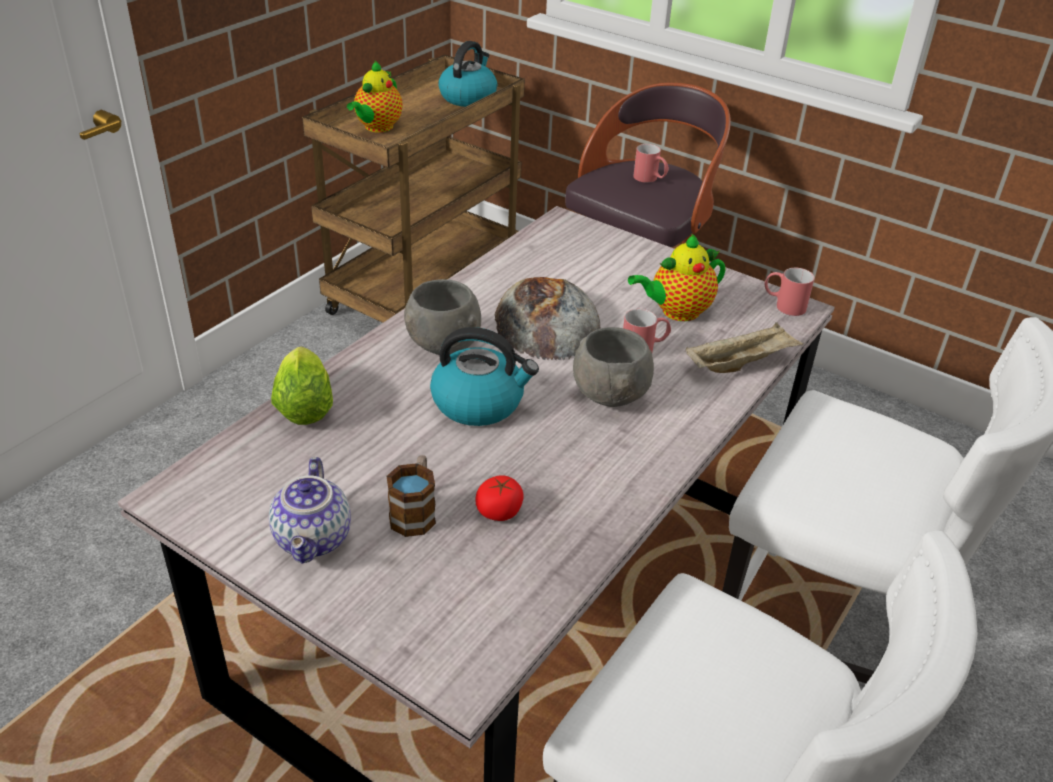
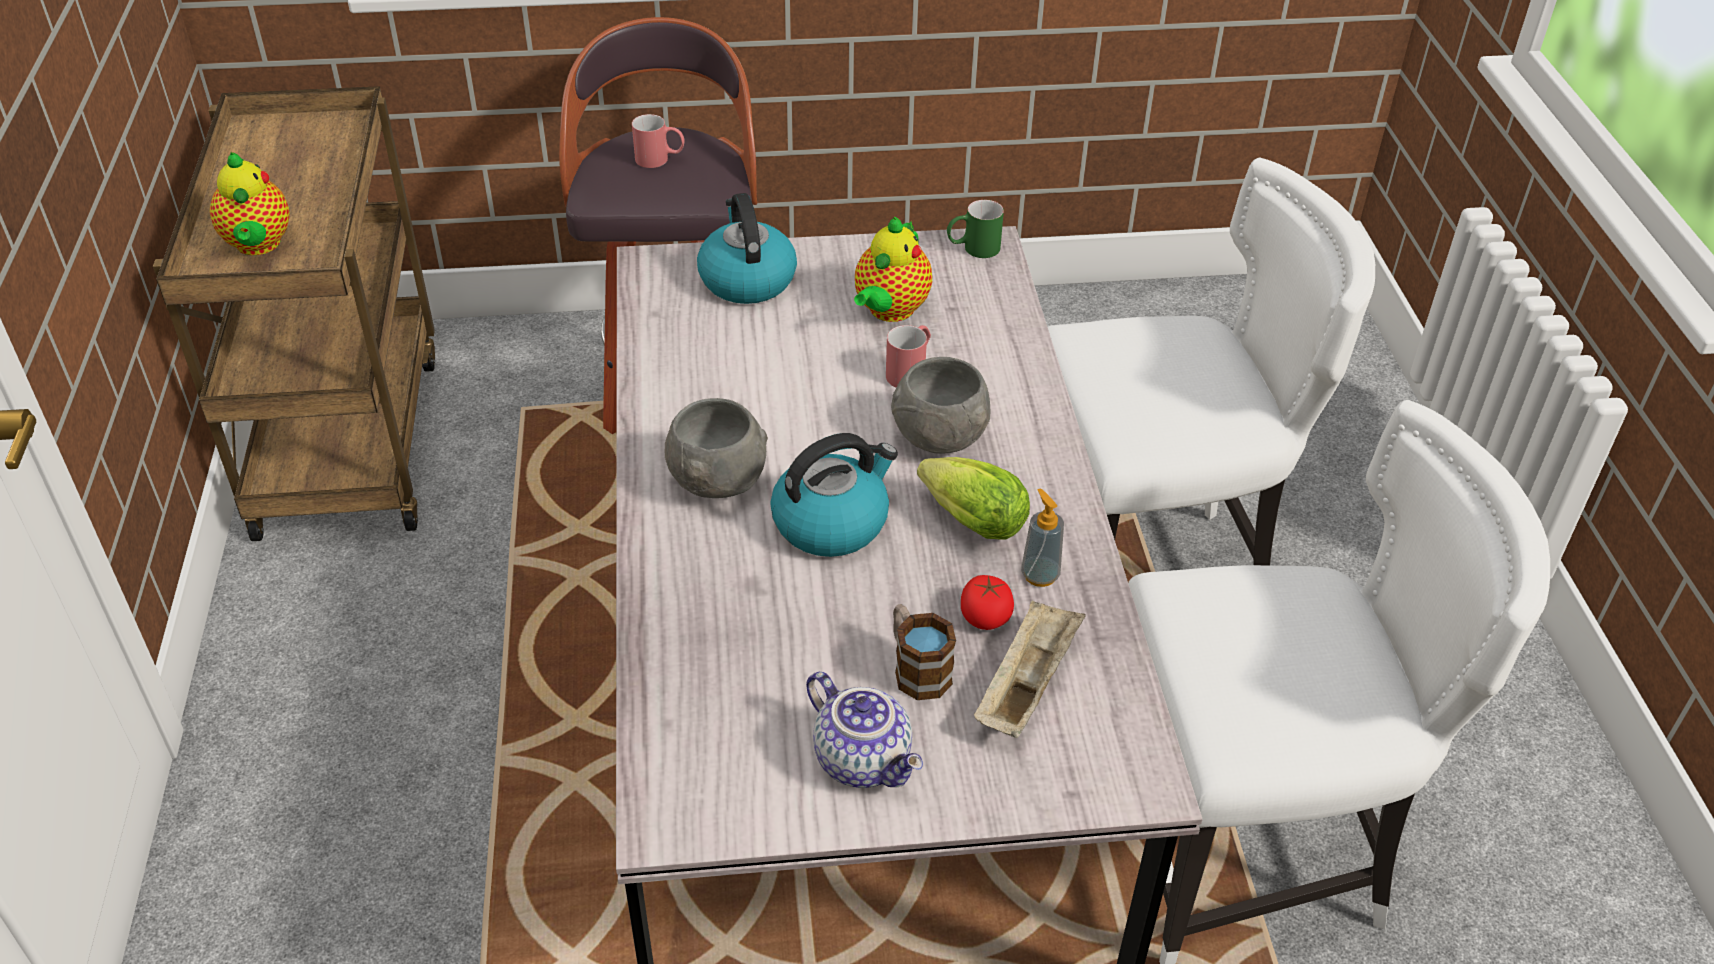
camera: 40 degrees left, 5 degrees up
(304, 404) = (662, 637): lettuce -> lettuce (967, 519)
(468, 97) = (319, 144): kettle -> kettle (746, 279)
(546, 321) = (782, 394): bread -> none
(568, 510) = (1040, 575): none -> soap dispenser
(740, 363) = (1007, 335): beige tray -> beige tray (1026, 684)
(783, 305) = (972, 249): red mug -> green mug

